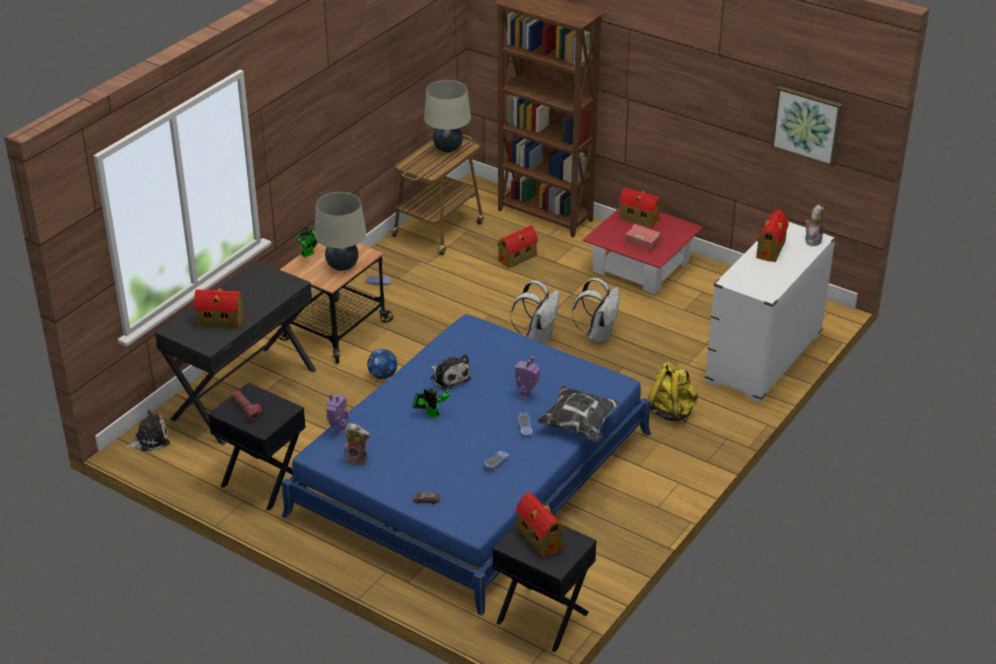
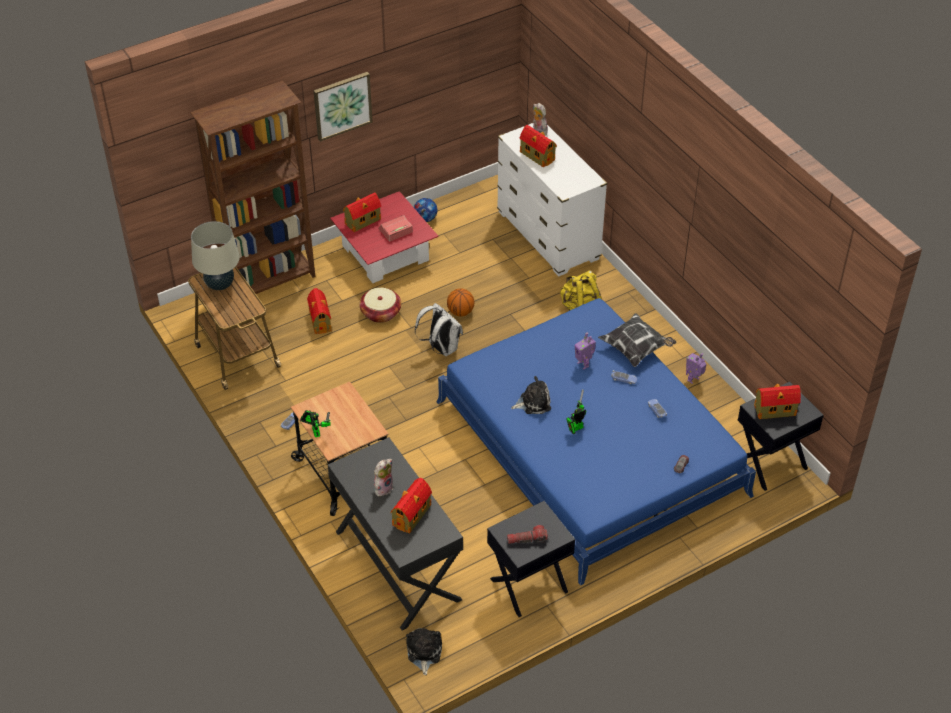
camera: 65 degrees left, 10 degrees up
(337, 430) = (568, 492): toy robot -> toy robot (693, 380)
(342, 266) = (352, 414): beige table lamp -> none
(357, 459) = (612, 491): plush toy -> plush toy (383, 487)
(383, 376) = (430, 462): football -> football (425, 219)
(556, 288) = (381, 313): none -> basket
(598, 335) = (460, 312): white backpack -> basketball
(807, 125) = (465, 59): picture -> picture (342, 105)

